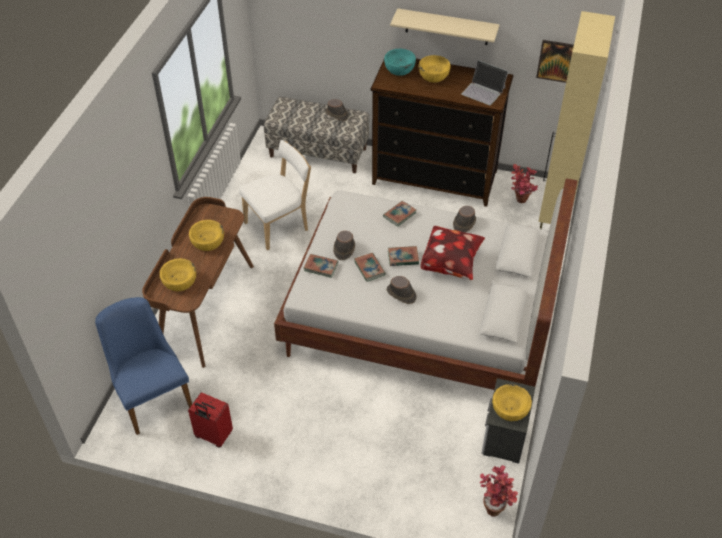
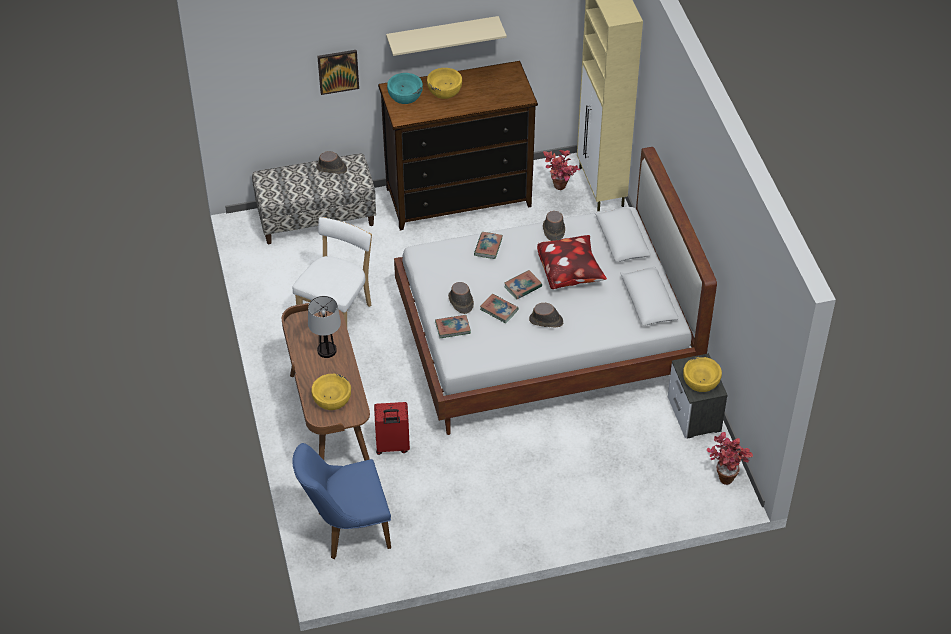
camera: 30 degrees left, 0 degrees up
(152, 396) = (346, 530): blue chair -> blue chair turned 45 degrees counterclockwise
(208, 242) = (326, 350): yellow bowl -> table lamp
(213, 436) = (435, 536): red suitcase -> red suitcase (392, 446)
(483, 91) = (505, 89): laptop -> none
(557, 61) = (562, 32): picture -> picture (338, 71)

